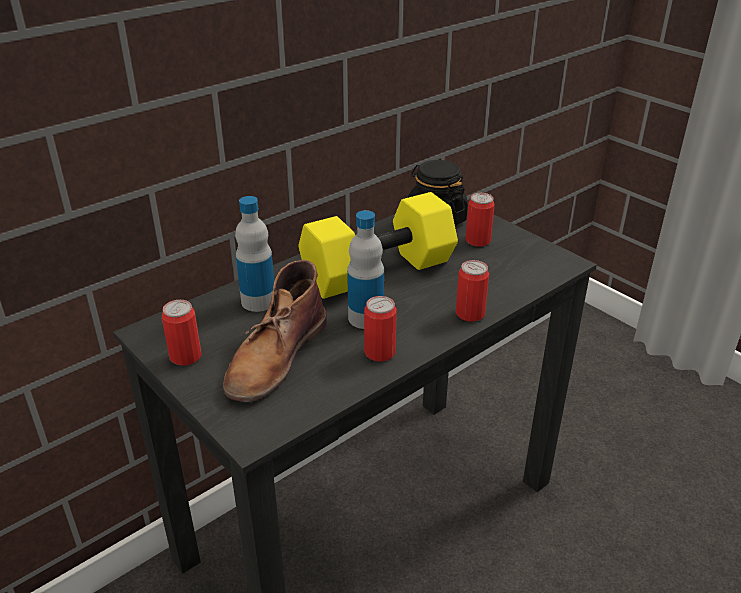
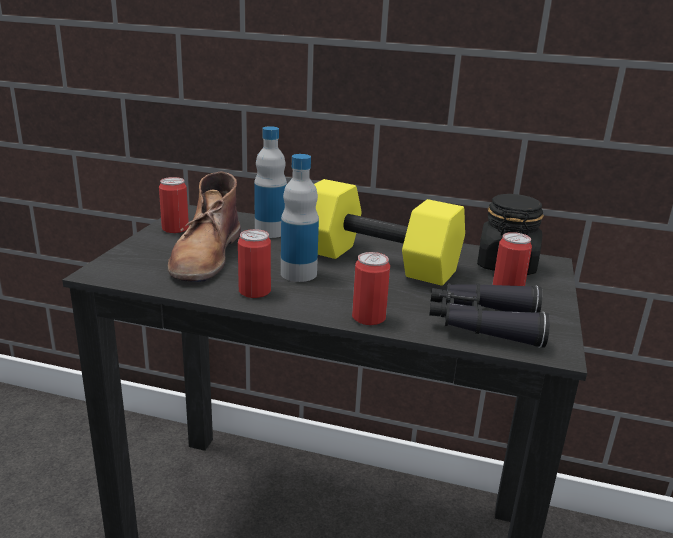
camera: 55 degrees right, 10 degrees down
(275, 356) = (206, 255): brown boot -> brown boot turned 75 degrees counterclockwise
(515, 271) = (483, 324): none -> black binoculars

